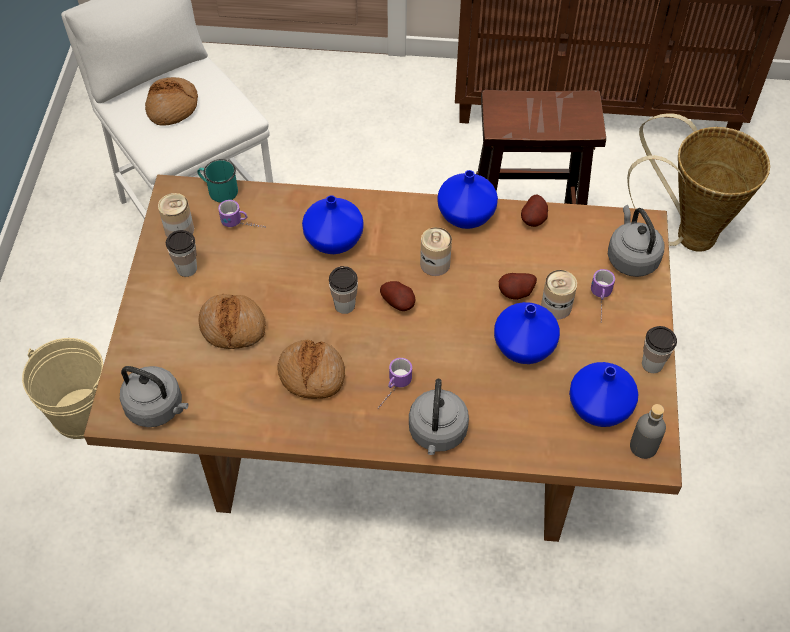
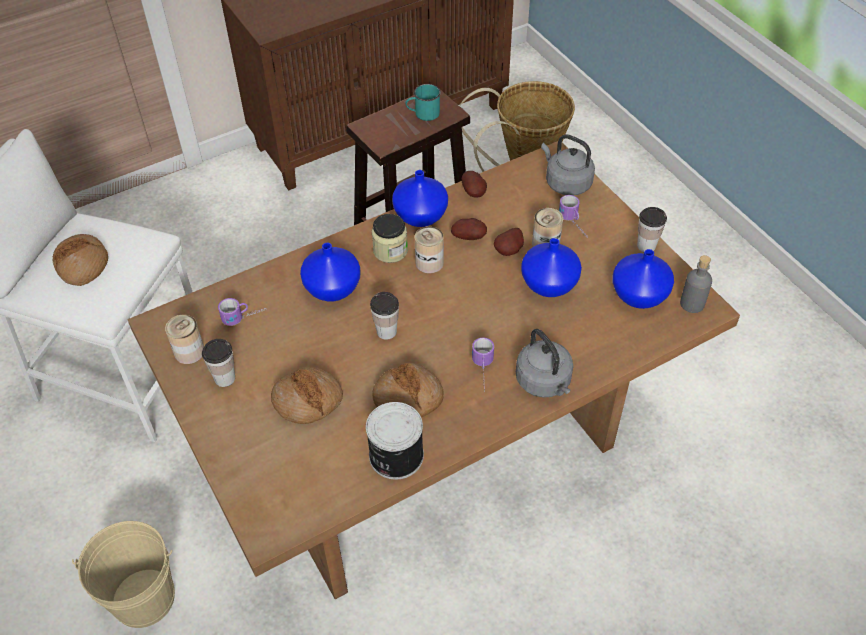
camera: 35 degrees left, 5 degrees down
(157, 408) = (300, 503): grey kettle -> none
(219, 190) = (197, 302): turquoise mug -> turquoise mug (423, 114)
(259, 417) = (394, 456): none -> can
(399, 303) = (428, 306): potato -> potato (469, 237)
(411, 233) = (390, 251): none -> jar

